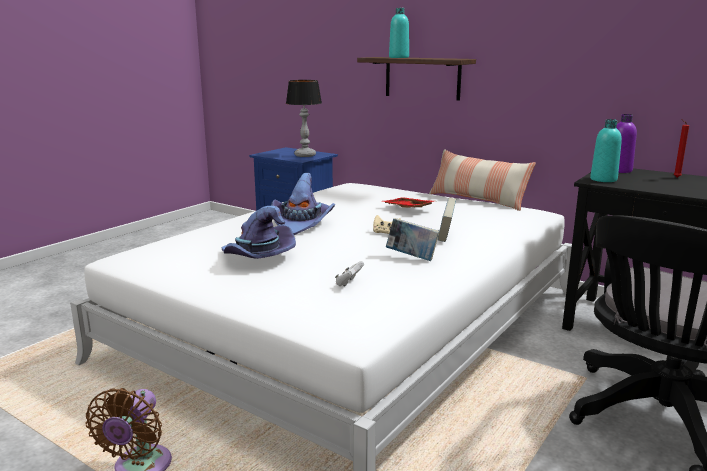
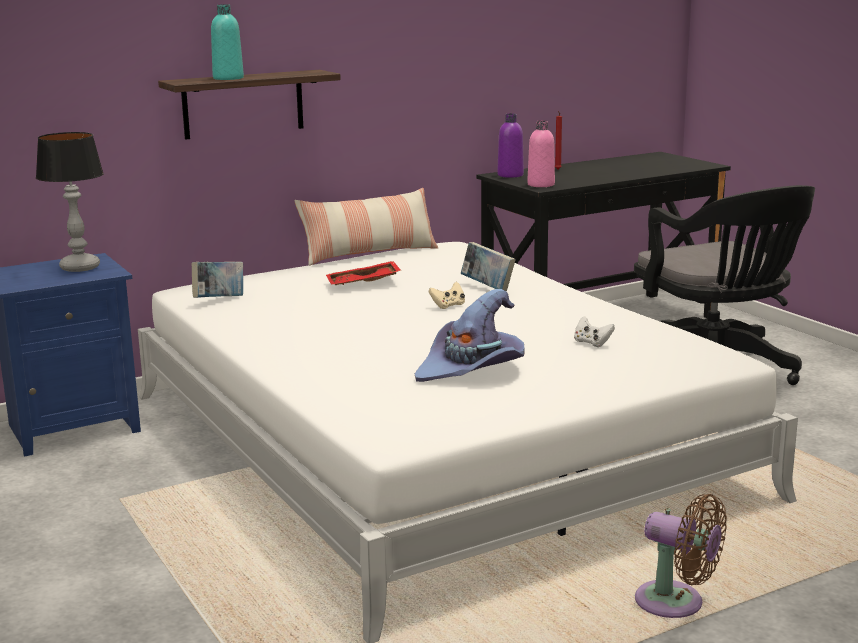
camera: 65 degrees left, 0 degrees up
(302, 224) = (364, 334): purple hat -> none
(412, 257) = (537, 311): book -> book (219, 300)
(603, 179) = (541, 185): turquoise bottle -> pink bottle

